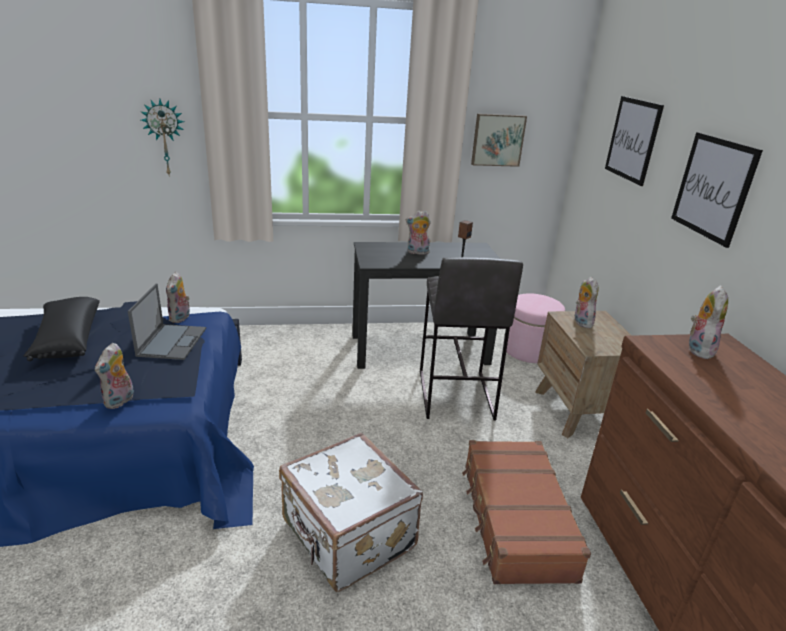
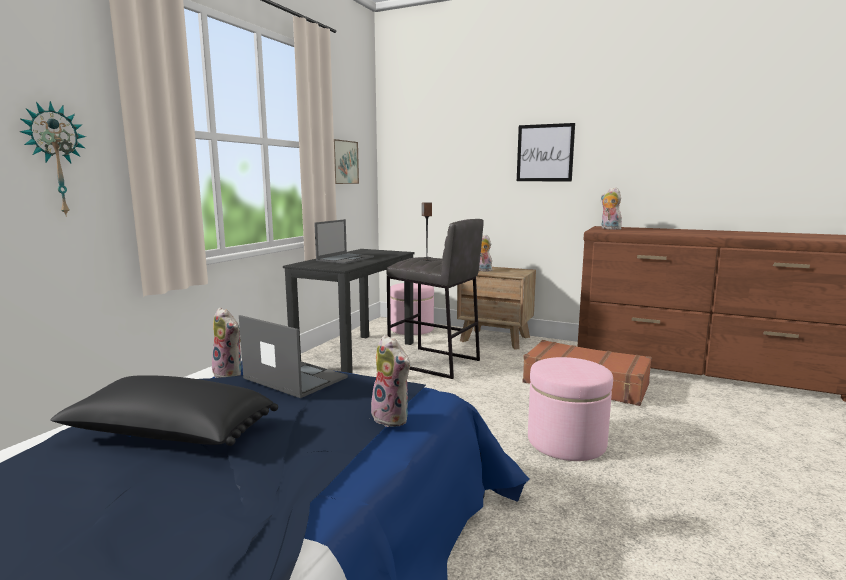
camera: 55 degrees left, 15 degrees down
(347, 536) = (566, 442): white suitcase -> pink ottoman
(417, 252) = (345, 259): plush toy -> laptop
(632, 139) = (453, 145): picture -> none

